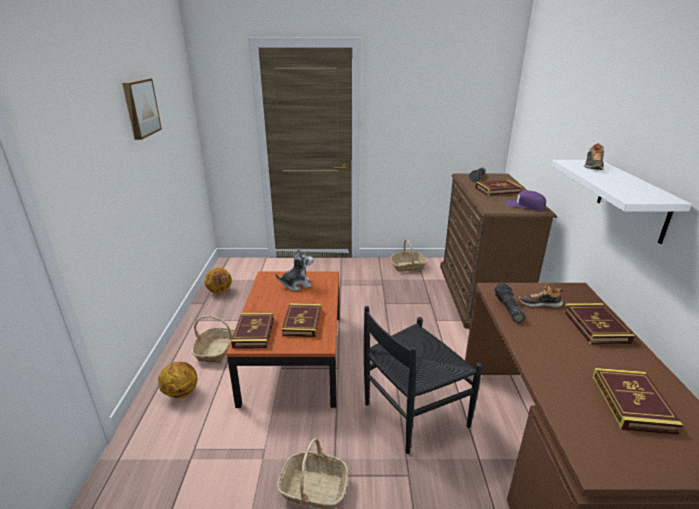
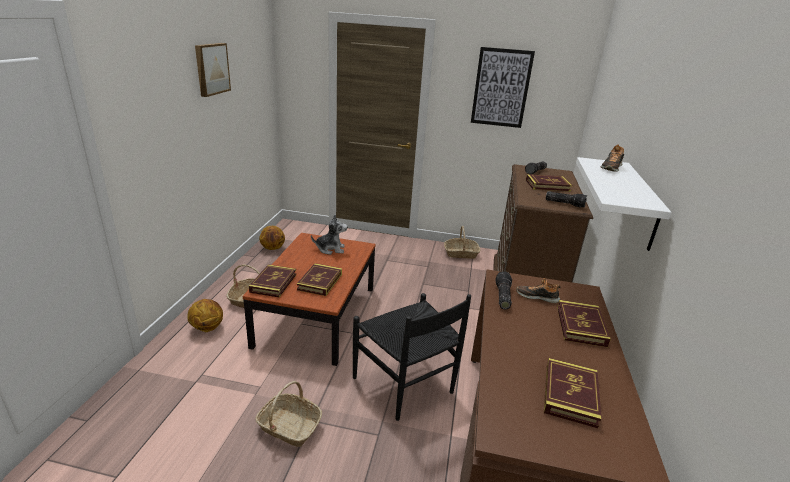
camera: 10 degrees right, 0 degrees up
(413, 413) = (405, 384): black chair -> black chair turned 105 degrees counterclockwise
(431, 100) = (501, 88): none -> picture
(525, 206) = (565, 203): purple cap -> flashlight

